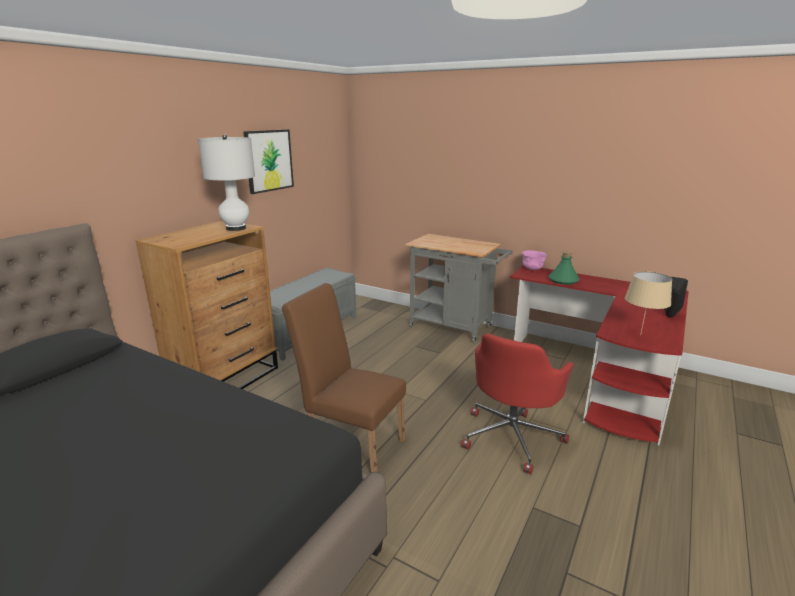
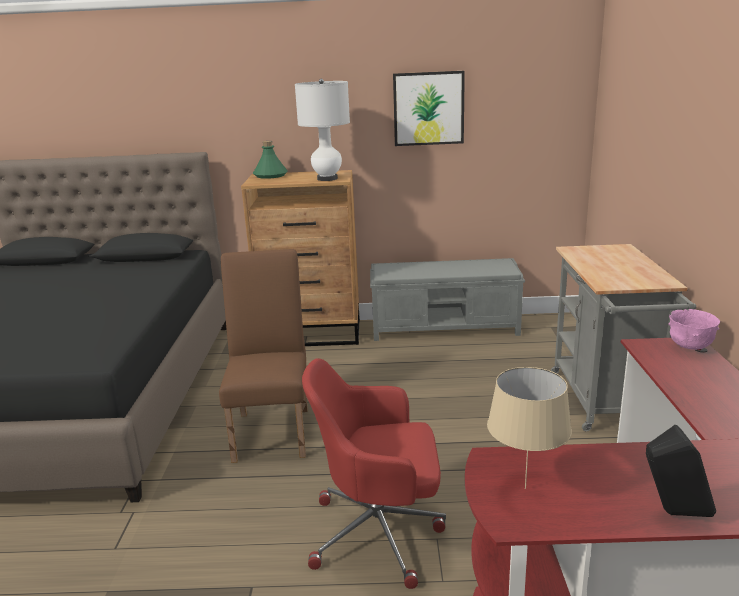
camera: 60 degrees right, 0 degrees up
(563, 280) = (684, 380): green bottle -> green bottle (271, 175)

